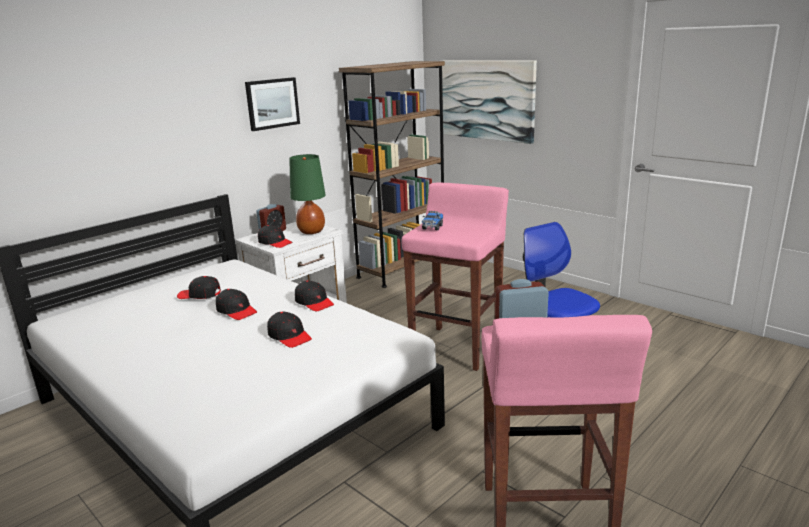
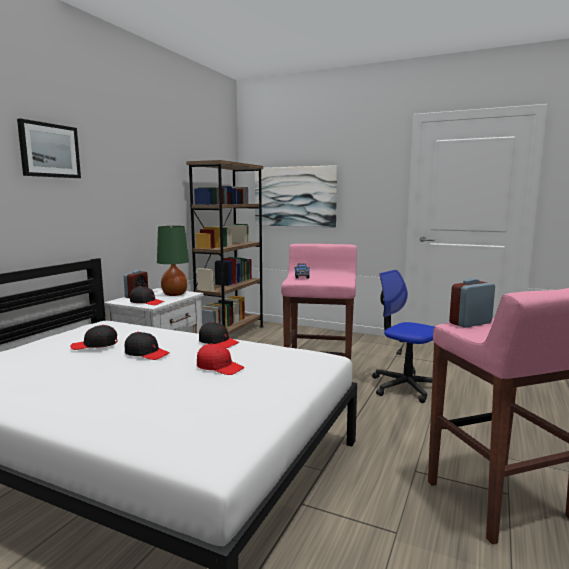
camera: 20 degrees left, 10 degrees down
(272, 103) = (136, 182): picture -> picture (49, 150)
(289, 336) = (219, 367): black cap -> red cap

